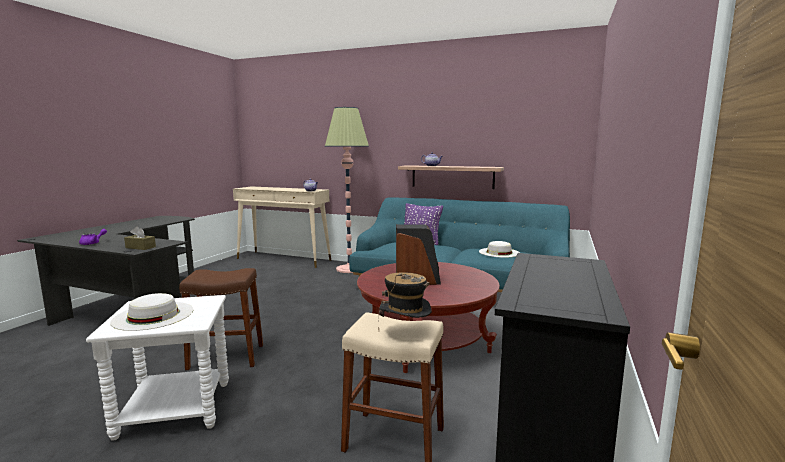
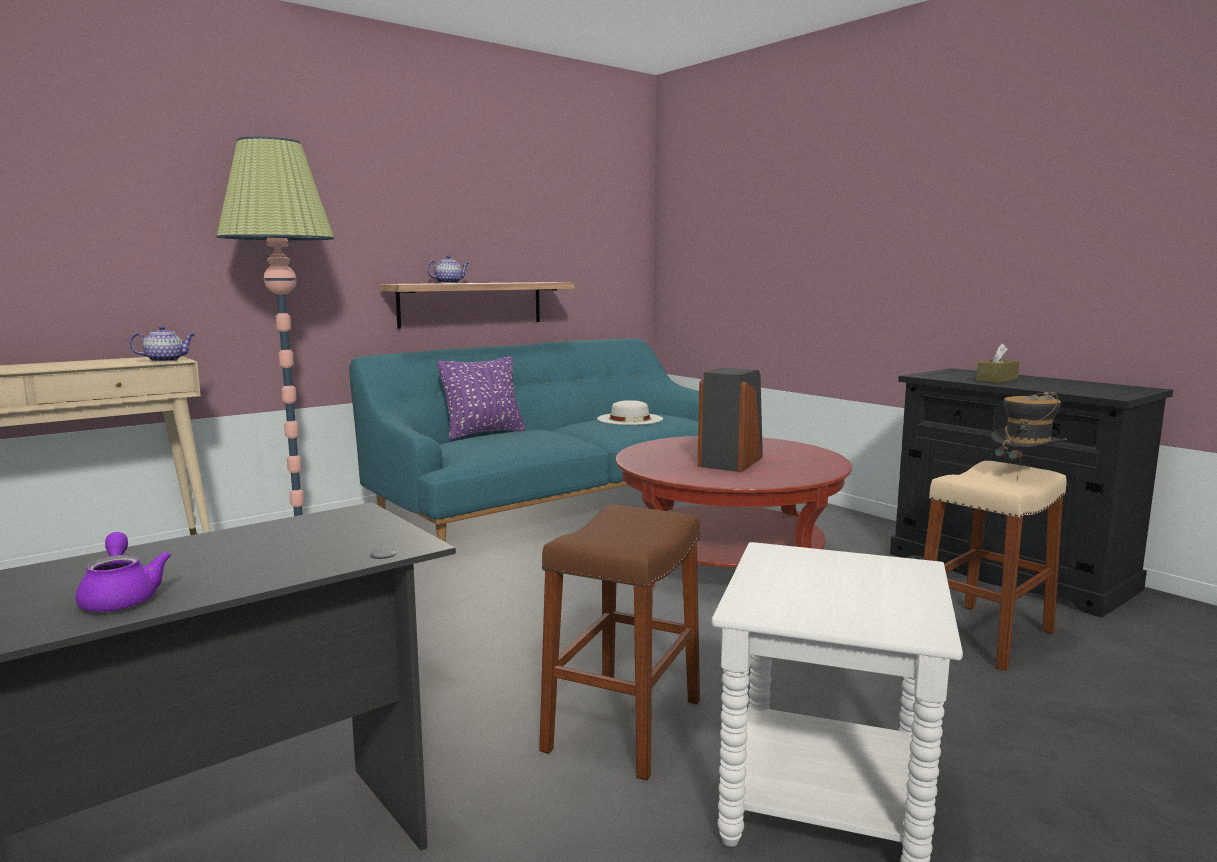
camera: 60 degrees left, 0 degrees up
(140, 247) = (366, 539): brown tissue box -> brown tissue box (996, 380)
(153, 315) = (847, 595): white hat -> none

